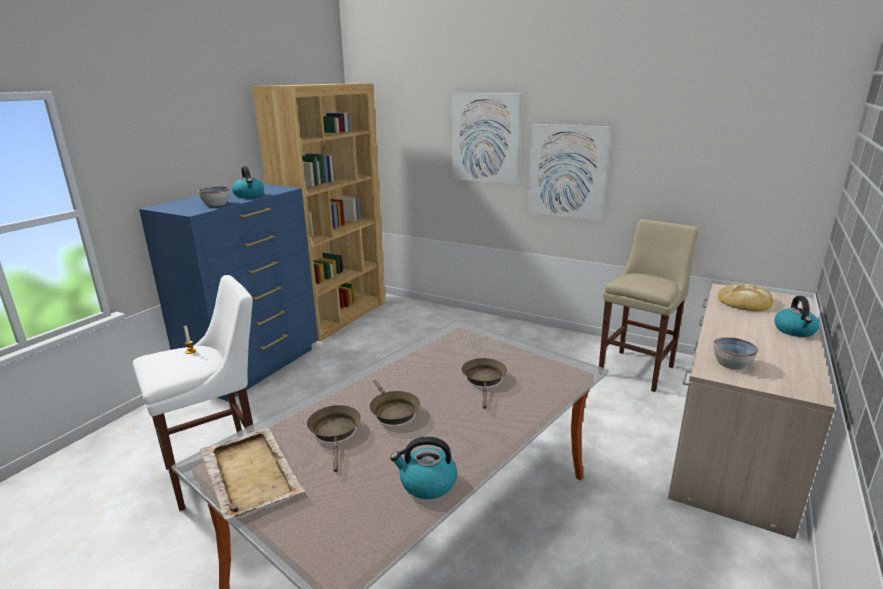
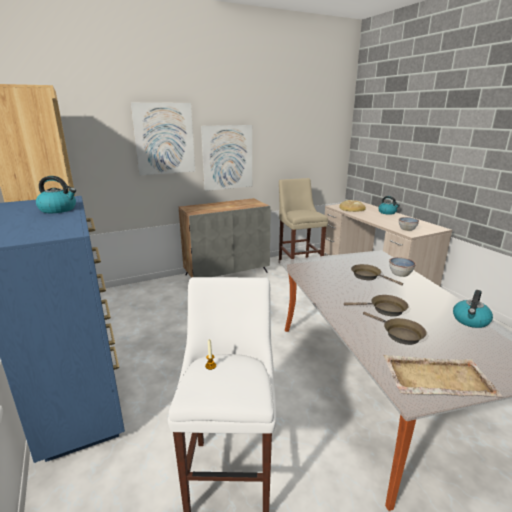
camera: 55 degrees left, 0 degrees up
(216, 204) = (62, 222): bowl -> bowl (400, 273)
(335, 432) = (399, 334): brown frying pan -> brown frying pan turned 150 degrees counterclockwise
(531, 334) = (227, 273): none -> grey cabinet

